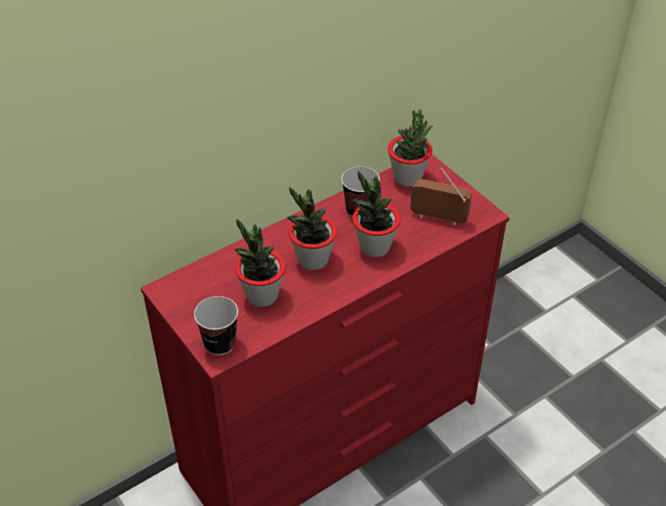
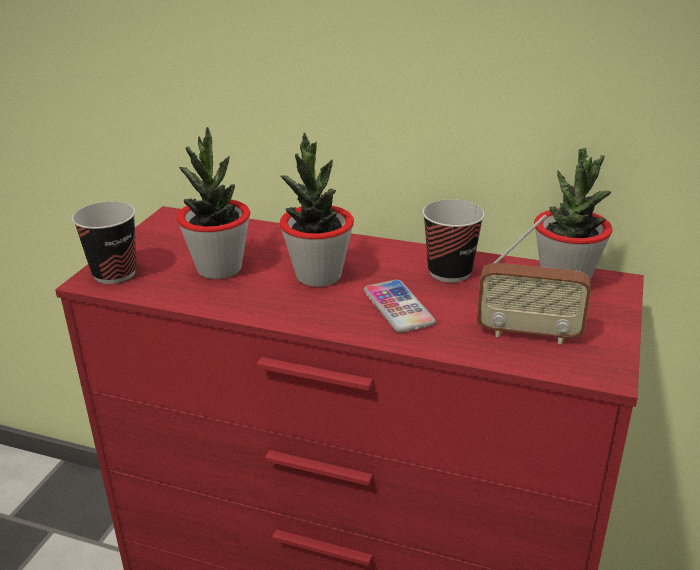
camera: 55 degrees right, 15 degrees down
(374, 247) = (398, 307): potted plant -> phone
(438, 218) = (528, 333): radio -> radio turned 120 degrees clockwise

